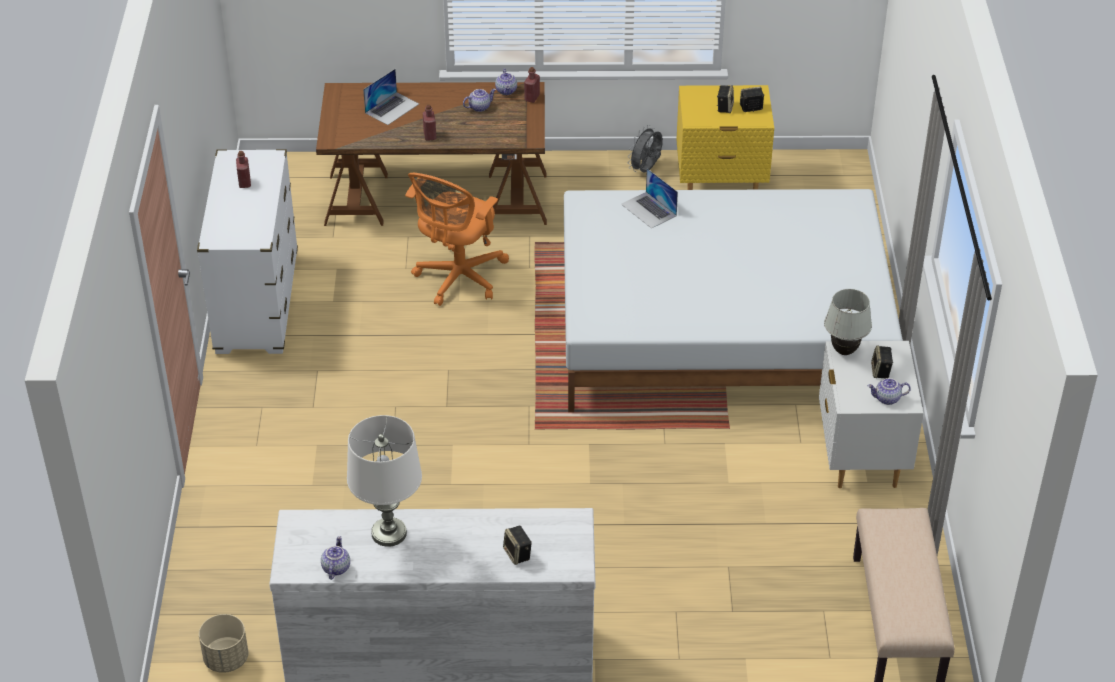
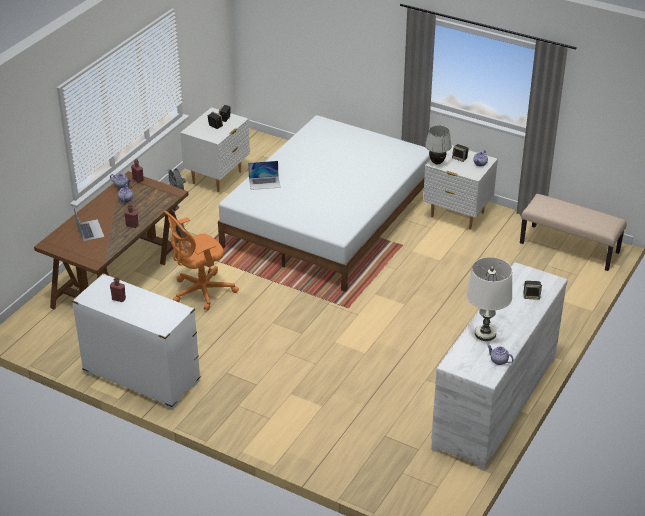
camera: 60 degrees left, 5 degrees down
(226, 659) = (436, 486): beige planter -> none
(458, 279) = (200, 292): orange office chair -> orange office chair turned 90 degrees clockwise
(720, 187) = (217, 177): yellow nightstand -> white nightstand

